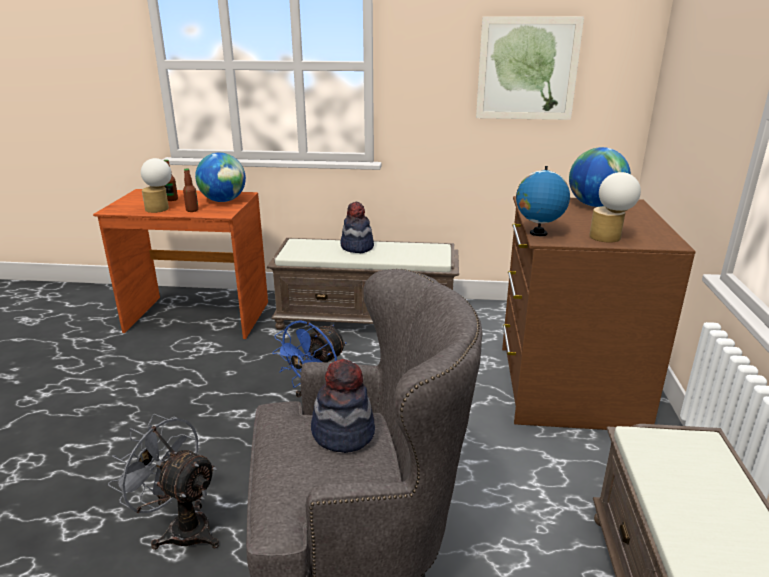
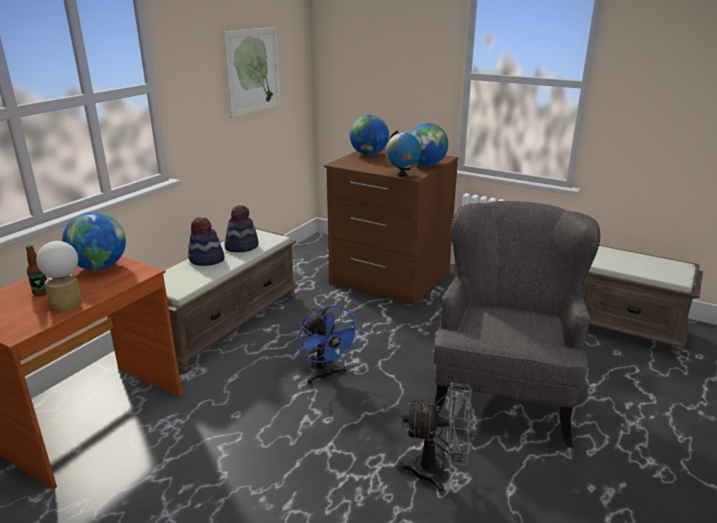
camera: 65 degrees left, 0 degrees up
(181, 528) = (437, 472): grey fan -> grey fan turned 135 degrees counterclockwise
(192, 210) = (106, 285): bottle -> none
(343, 433) = (496, 315): hat -> hat (241, 246)
(609, 238) = (426, 165): table lamp -> globe

